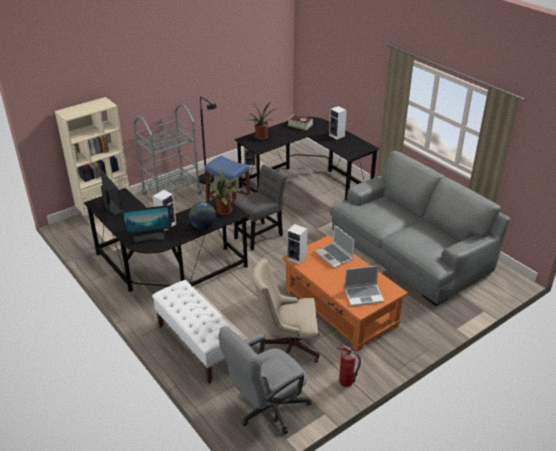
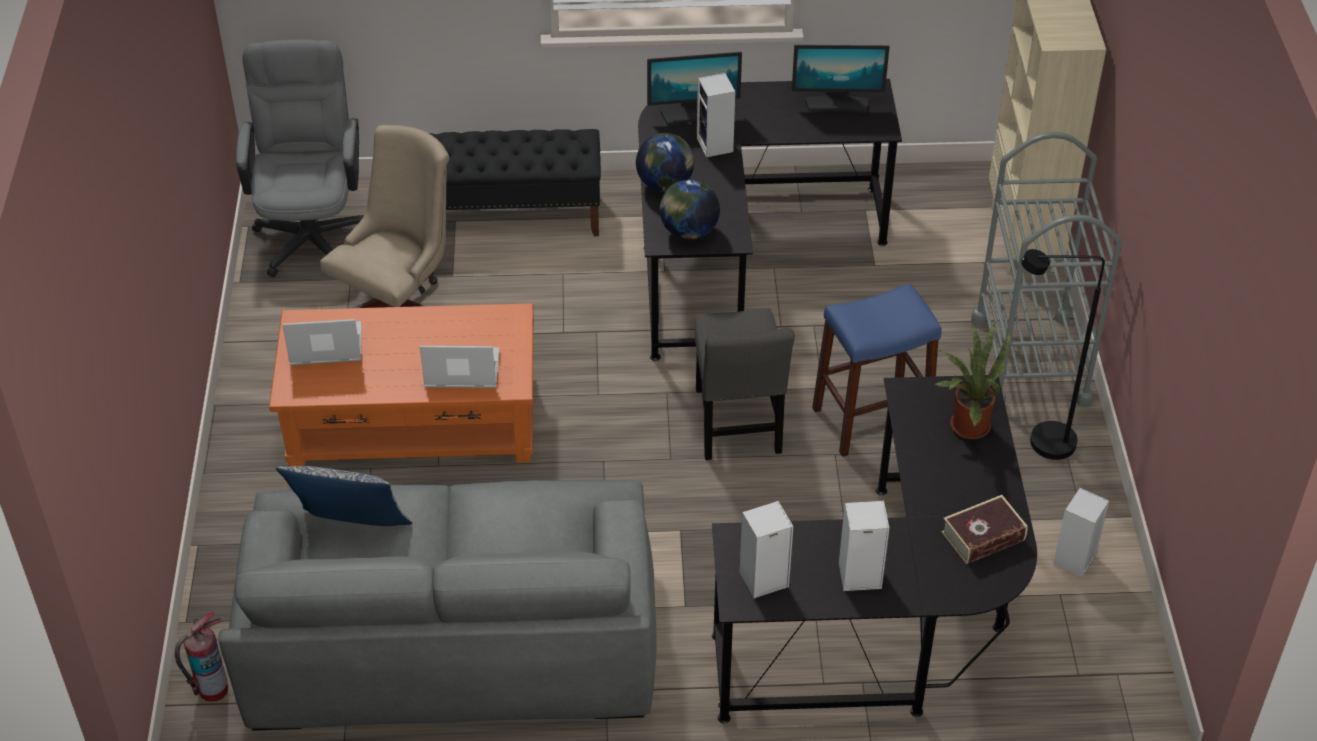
camera: 125 degrees right, 10 degrees up
(149, 237) = (693, 114): monitor -> monitor turned 120 degrees counterclockwise
(197, 345) = (510, 216): white bench -> black bench
(226, 211) = (688, 232): potted plant -> globe
(297, 258) = (506, 319): speaker -> speaker (762, 581)
(346, 382) = (261, 334): fire extinguisher -> fire extinguisher (212, 689)
(364, 295) = (325, 346): laptop -> laptop turned 60 degrees clockwise
(428, 242) = (351, 531): none -> pillow

